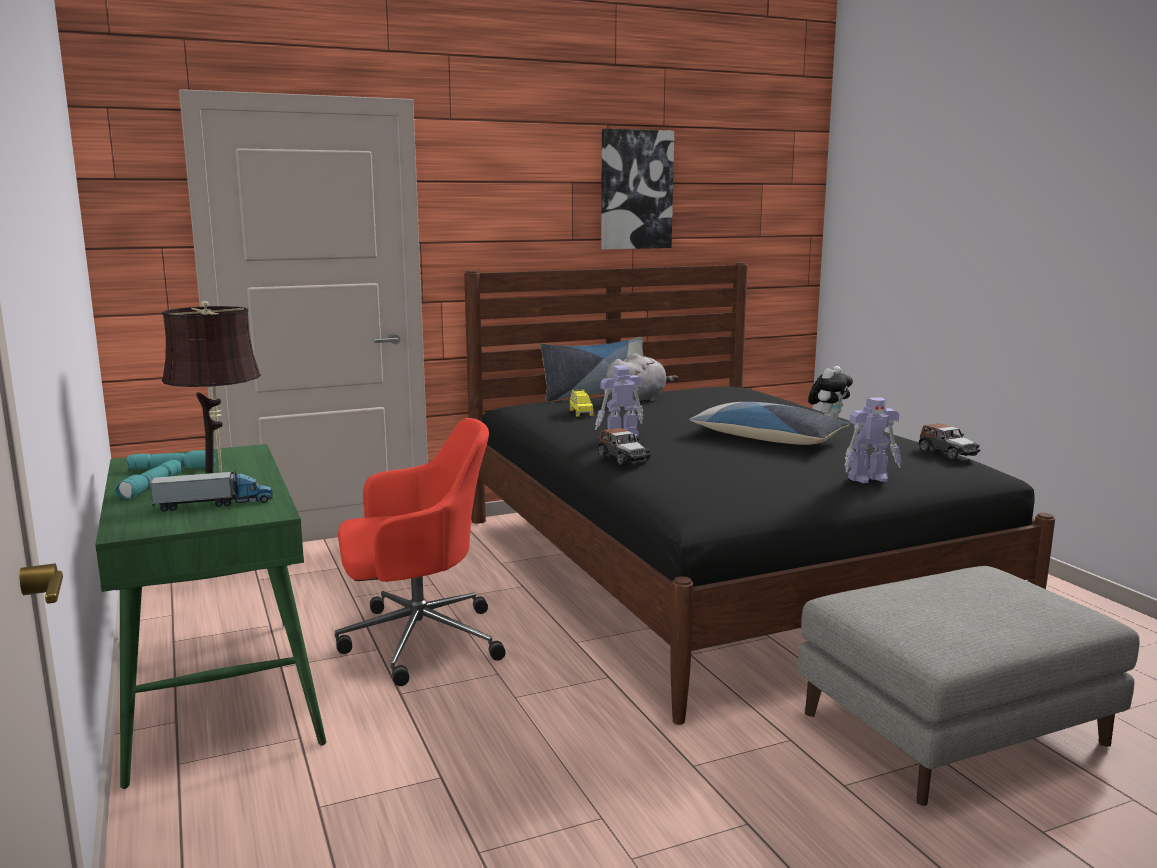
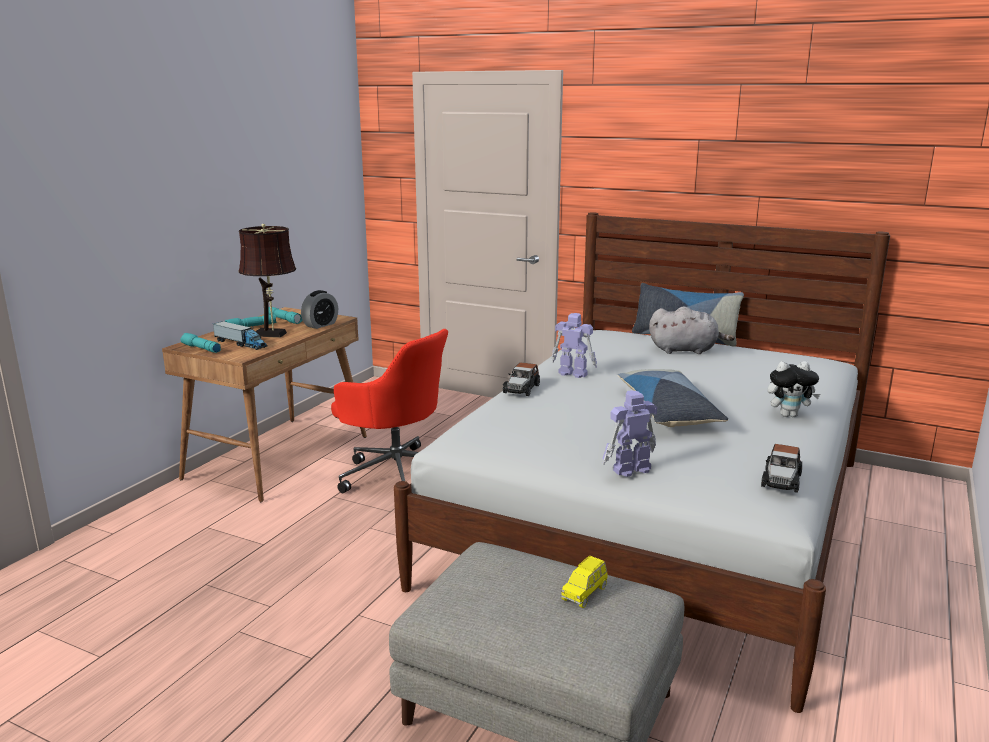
camera: 50 degrees right, 5 degrees up
(170, 525) = (200, 348): none -> turquoise flashlight
(217, 694) = (278, 457): green desk -> brown desk
(250, 460) = (320, 325): none -> alarm clock
(581, 413) = (611, 348): yellow toy car -> yellow toy car (584, 593)
(635, 190) = (764, 148): picture -> none
(713, 570) = (658, 518): black bed -> white bed
(869, 478) = (630, 469): toy robot -> toy robot turned 120 degrees clockwise

